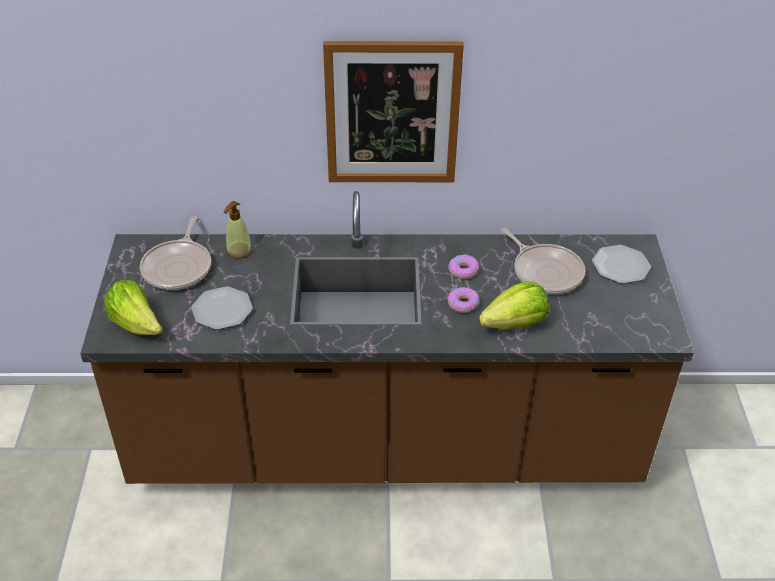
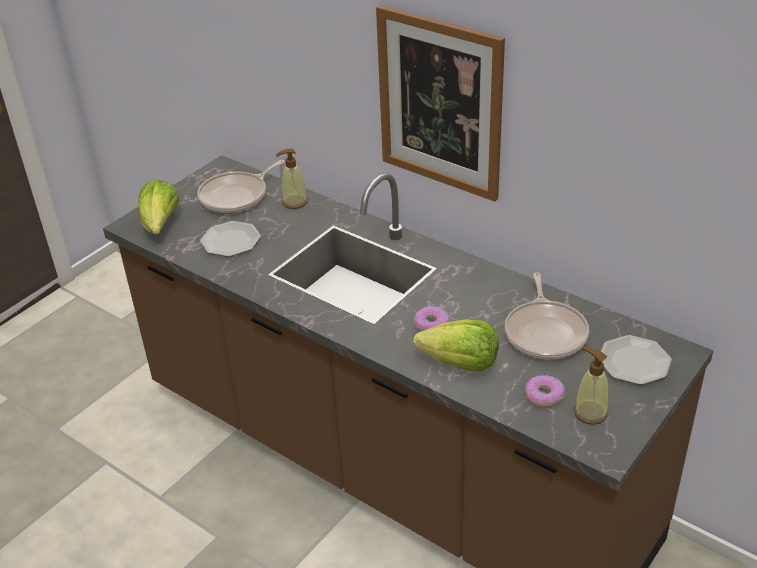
camera: 40 degrees right, 5 degrees down
(463, 270) = (465, 297): donut -> donut (544, 395)
(631, 315) = (590, 412): none -> soap dispenser

